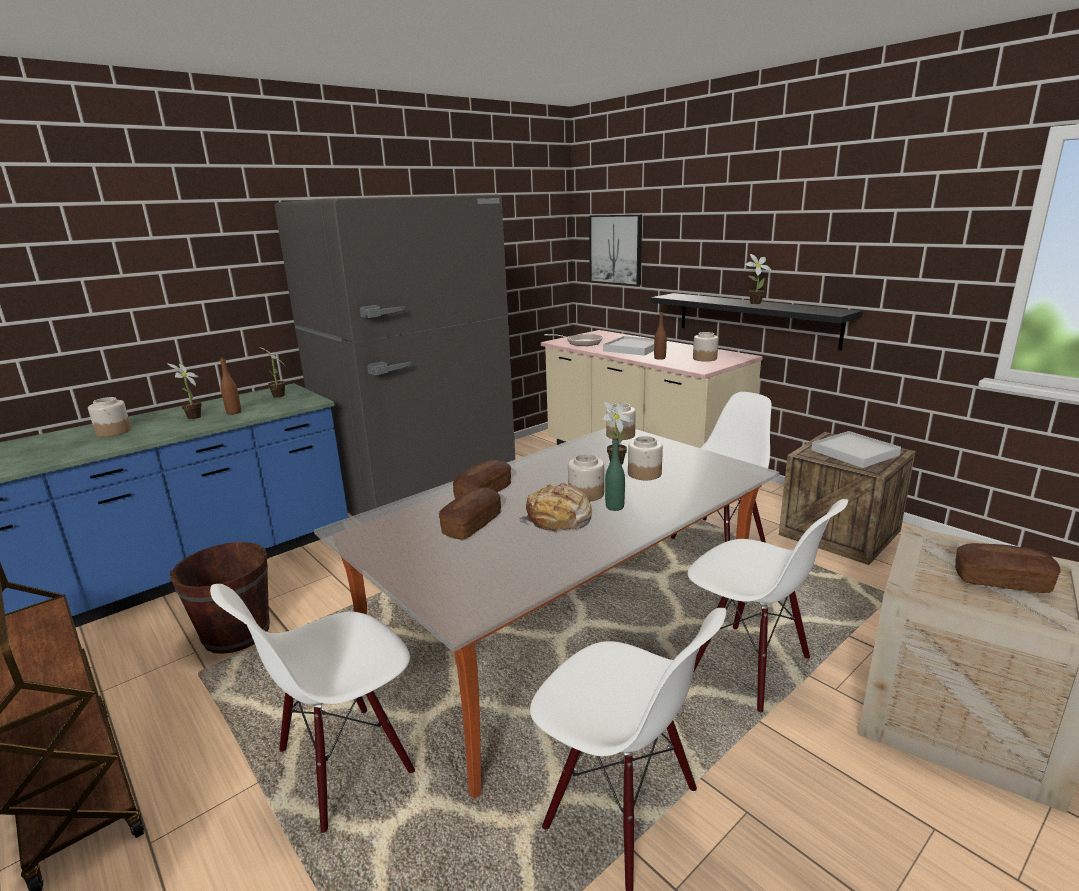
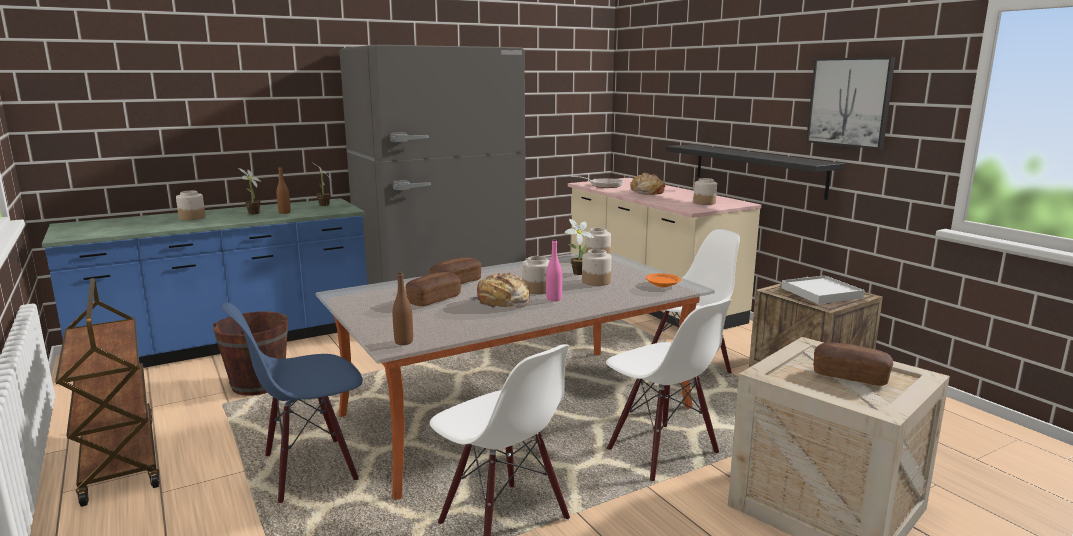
camera: 10 degrees right, 5 degrees down
(345, 764) = (309, 469): white chair -> blue chair
(614, 507) = (554, 299): green bottle -> pink bottle
(616, 249) = (647, 103): picture -> picture (849, 102)
(633, 348) = (646, 192): white tray -> bread
(659, 358) = (663, 200): brown bottle -> brown bottle (403, 342)
(719, 471) = (662, 285): none -> orange plate
(753, 303) = (752, 154): potted plant -> none

